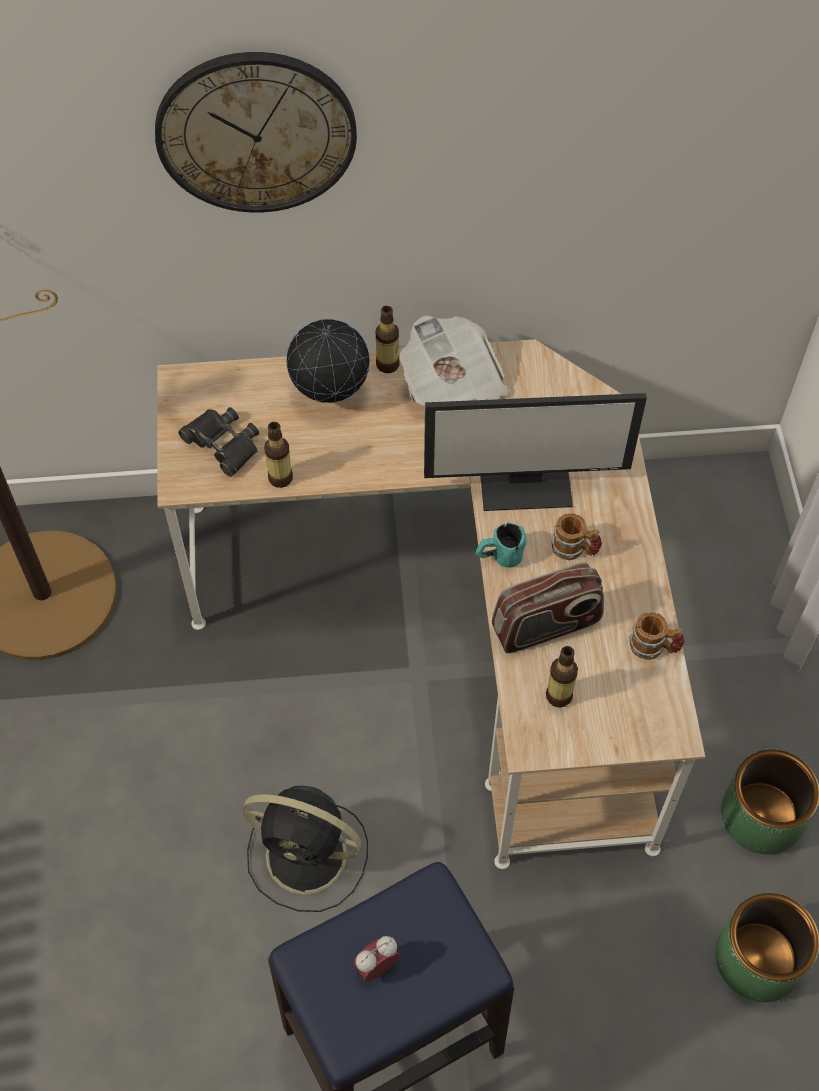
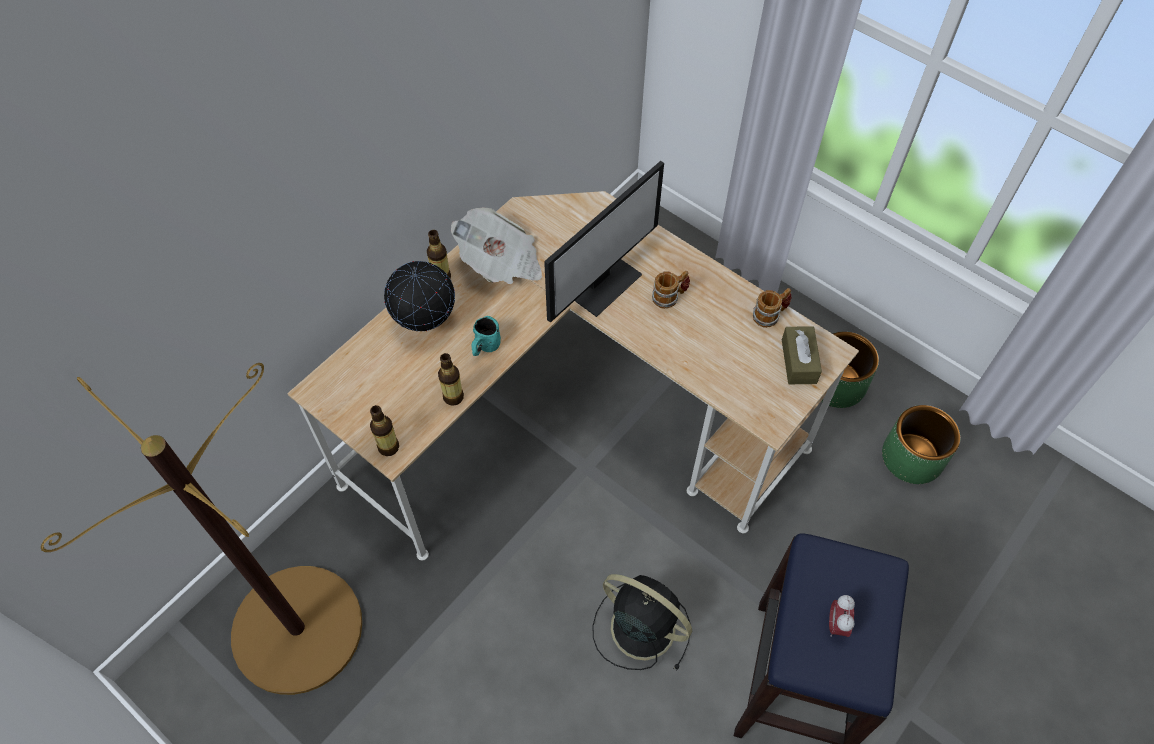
camera: 45 degrees left, 0 degrees up
(223, 444) = (391, 406): black binoculars -> none
(256, 132) = (304, 145): wall clock -> none
(310, 856) = (640, 626): black fan -> black fan turned 120 degrees counterclockwise
(499, 558) = (635, 336): turquoise mug -> turquoise mug (485, 348)
(546, 626) = (704, 352): radio -> none
(558, 696) = (754, 384): bottle -> bottle (388, 447)
(629, 713) = (798, 361): none -> brown tissue box

